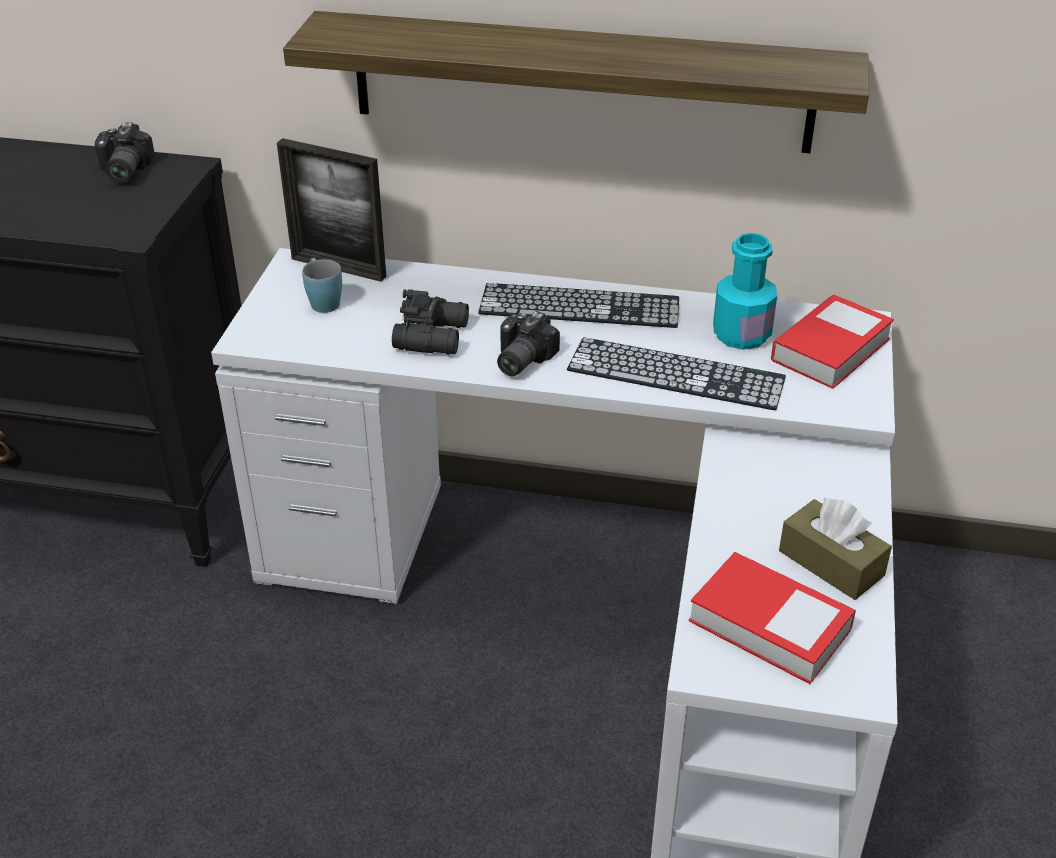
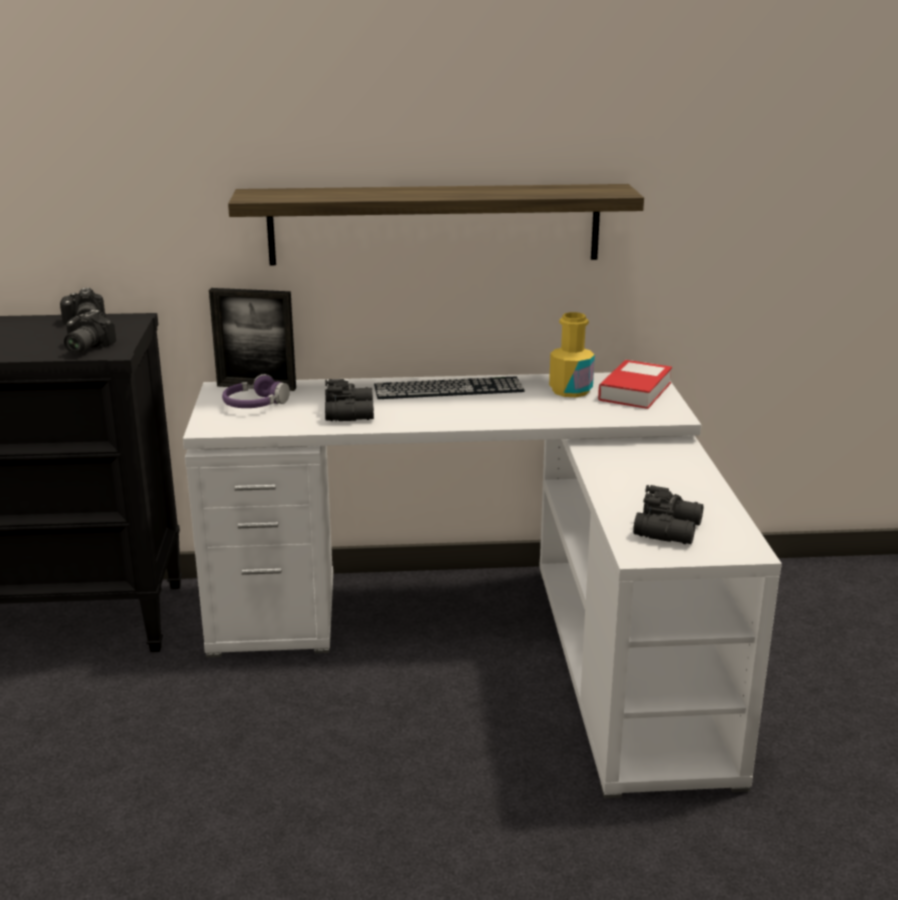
camera: 15 degrees left, 15 degrees down
(323, 301) = (255, 404): blue mug -> purple headphones
(519, 360) = (421, 417): camera -> camera (83, 348)
(676, 374) = (537, 413): keyboard -> none
(741, 335) = (570, 390): turquoise bottle -> yellow bottle
(769, 625) = (670, 529): book -> black binoculars
(831, 563) = (692, 496): brown tissue box -> none

